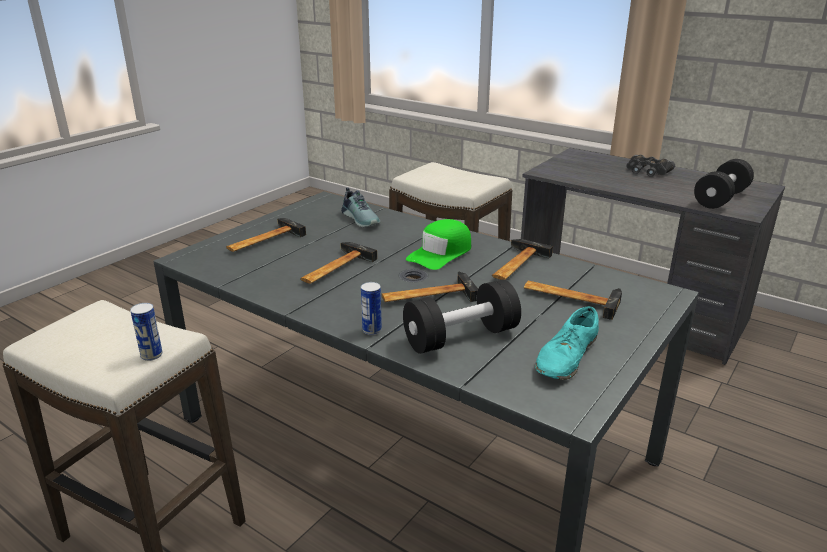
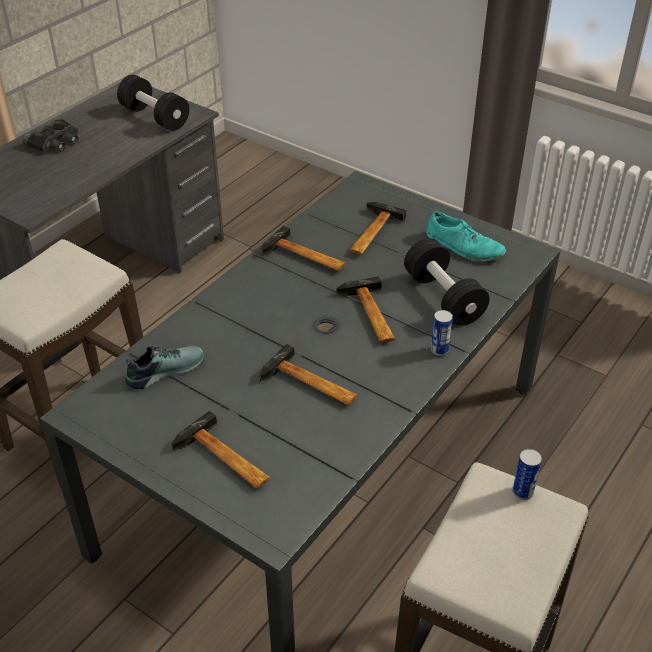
camera: 90 degrees left, 15 degrees up
(441, 253) = (276, 304): green cap -> none

